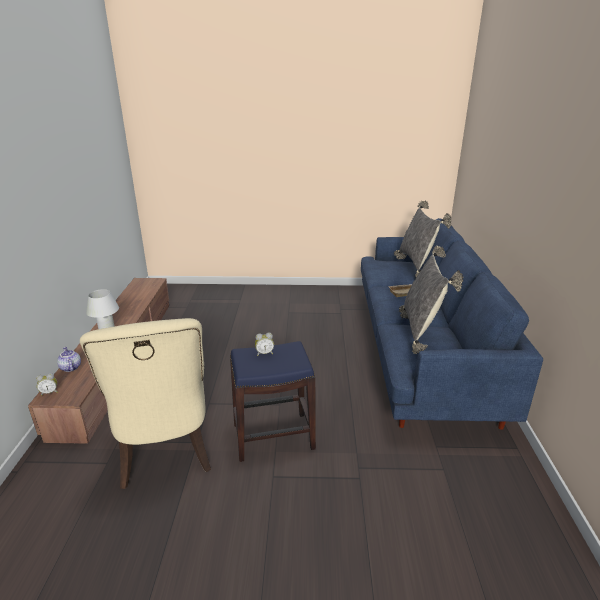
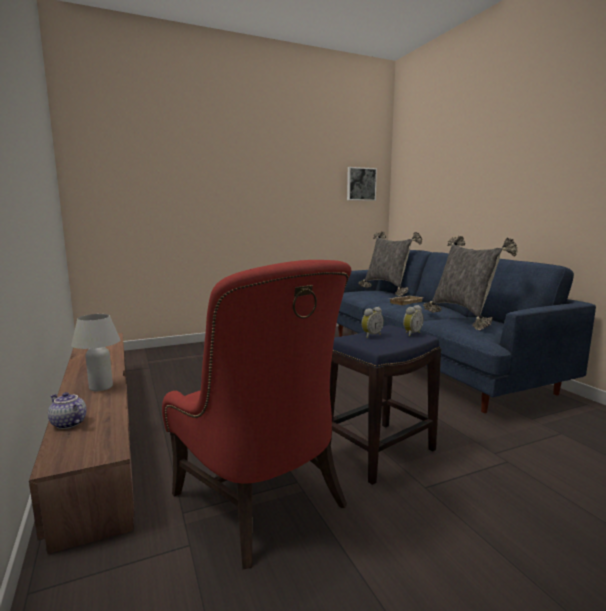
camera: 25 degrees left, 15 degrees down
(49, 392) = (58, 456): alarm clock -> alarm clock (411, 334)
(165, 448) = (262, 500): beige armchair -> red armchair
(422, 138) = (361, 184): none -> picture

